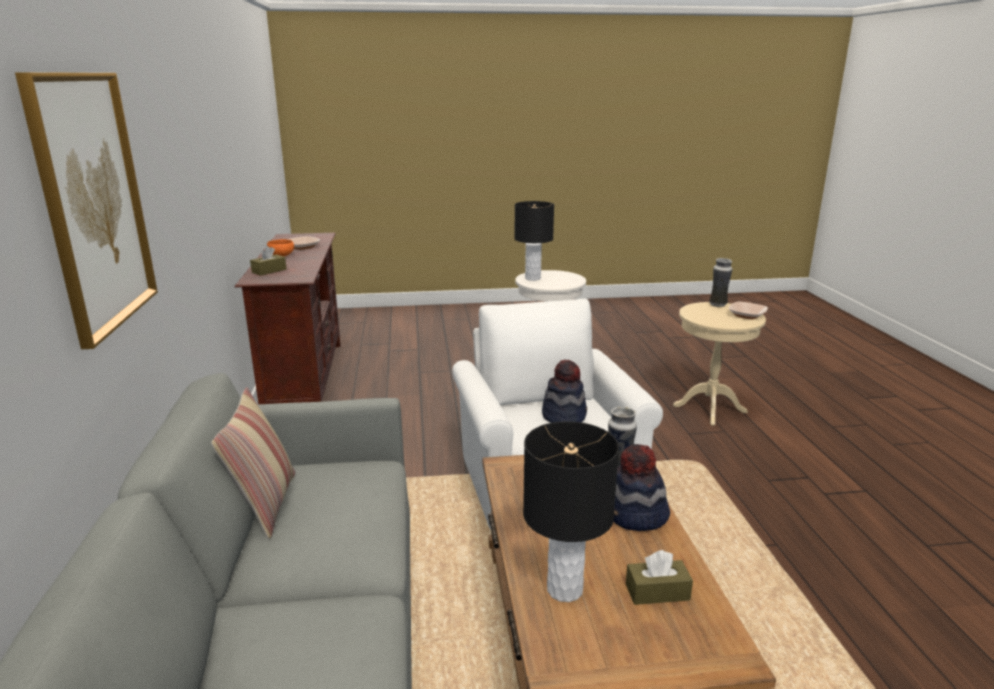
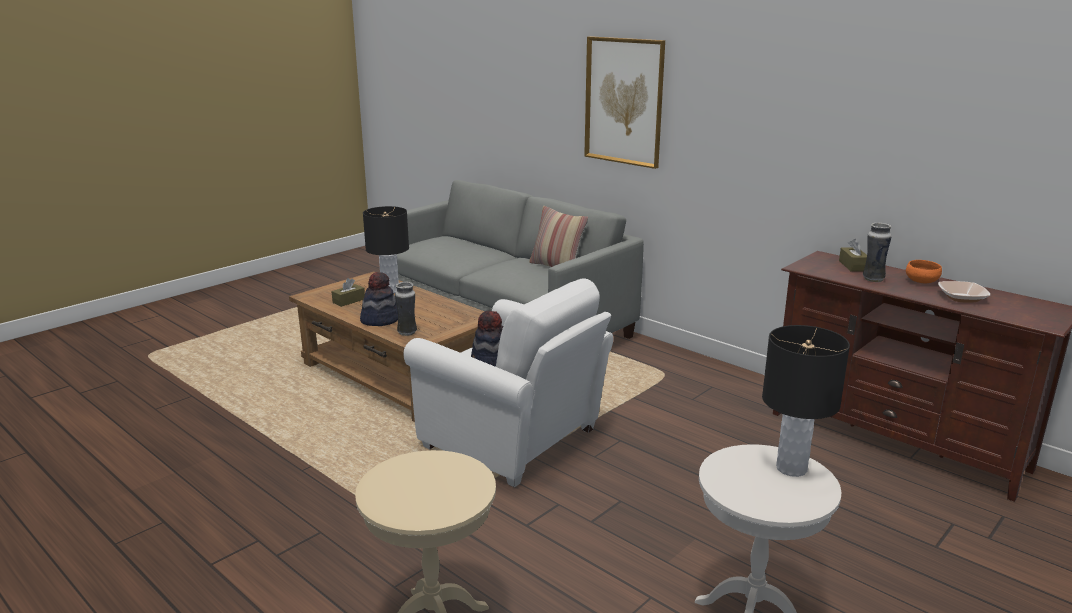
camera: 140 degrees right, 0 degrees up
(718, 305) = (446, 511): vase -> vase (872, 279)
(747, 315) = (387, 497): bowl -> none

